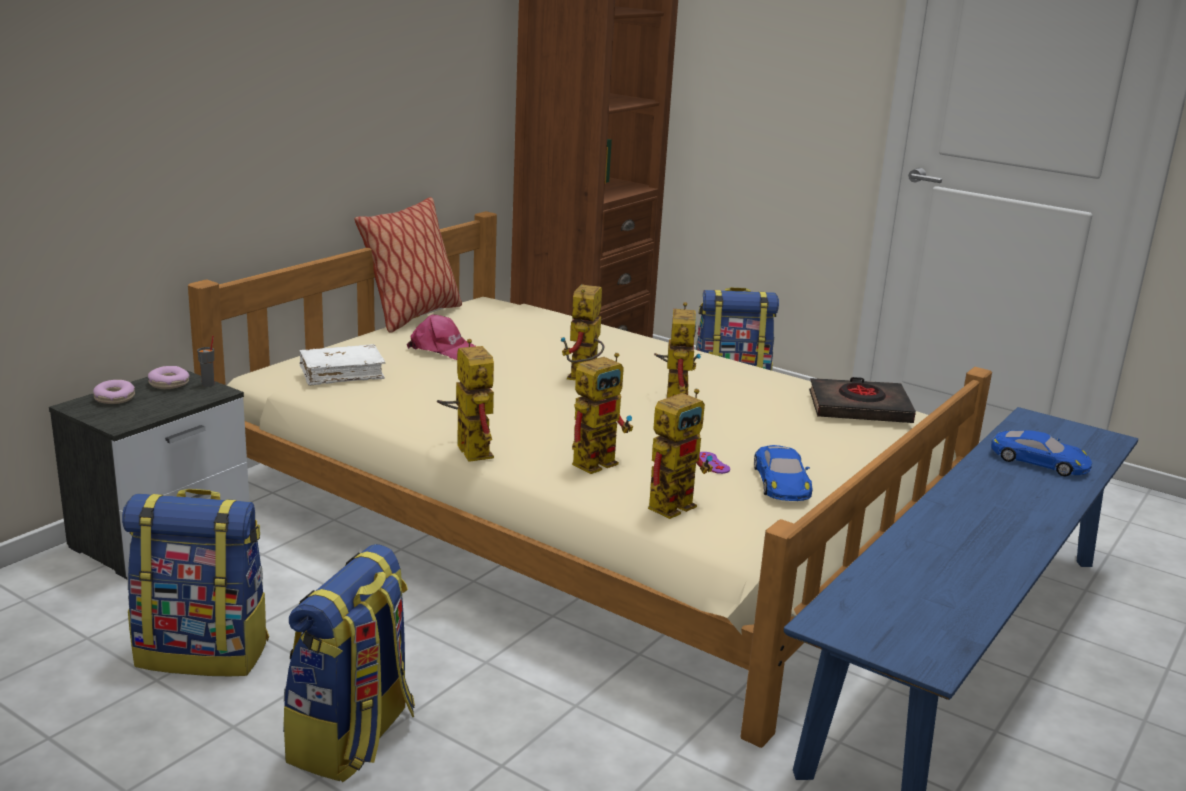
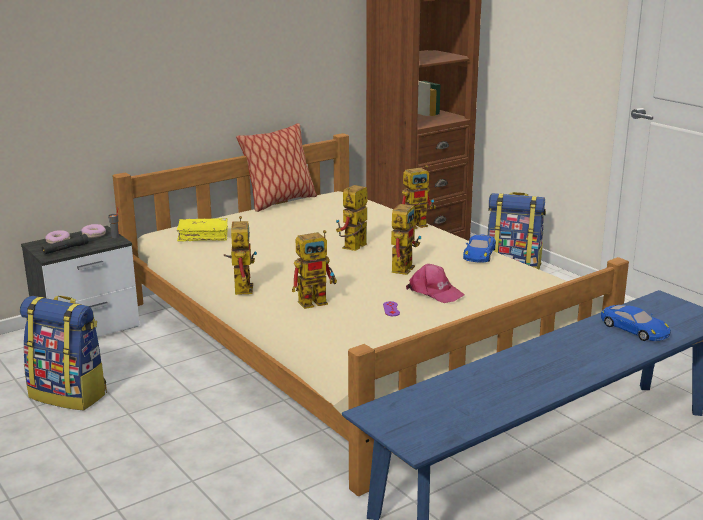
camera: 20 degrees right, 0 degrees up
(138, 410) = (65, 249): none -> black flashlight
(342, 374) = (203, 235): white book -> yellow book
(353, 738) = (119, 453): backpack -> none
(443, 349) = (278, 224): pink cap -> pink cap (434, 292)
(675, 502) = (343, 331): toy robot -> toy robot (418, 224)
(781, 482) = (427, 325): blue toy car -> blue toy car (479, 254)
(859, 408) = (532, 282): black book -> none

